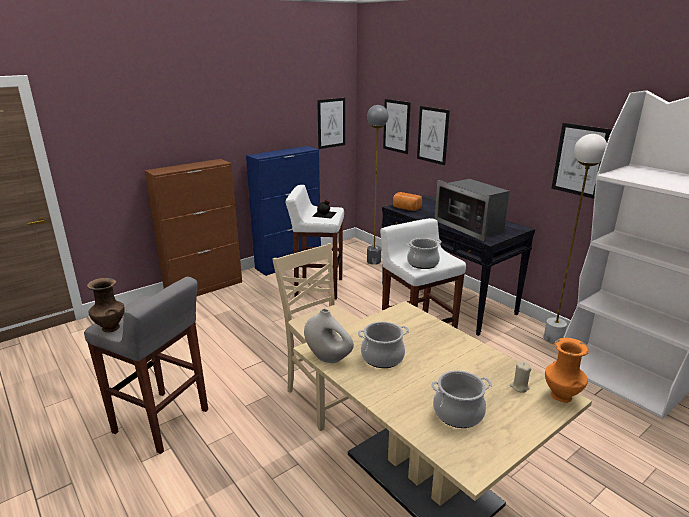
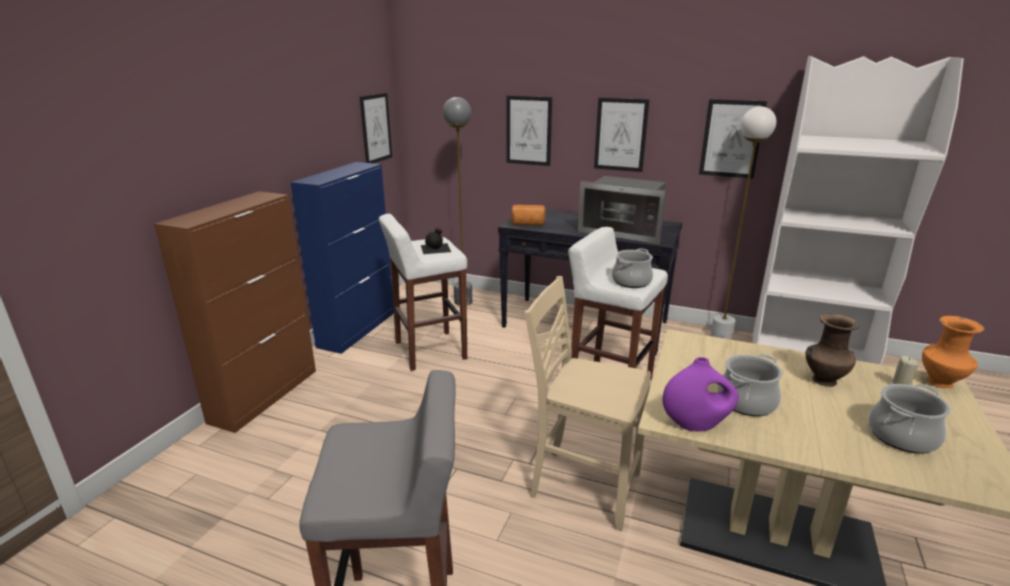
camera: 30 degrees left, 0 degrees up
(110, 328) = (351, 498): brown vase -> brown vase (823, 380)
(328, 357) = (696, 424): white vase -> purple vase
(396, 126) = (469, 125): picture -> picture (620, 135)

